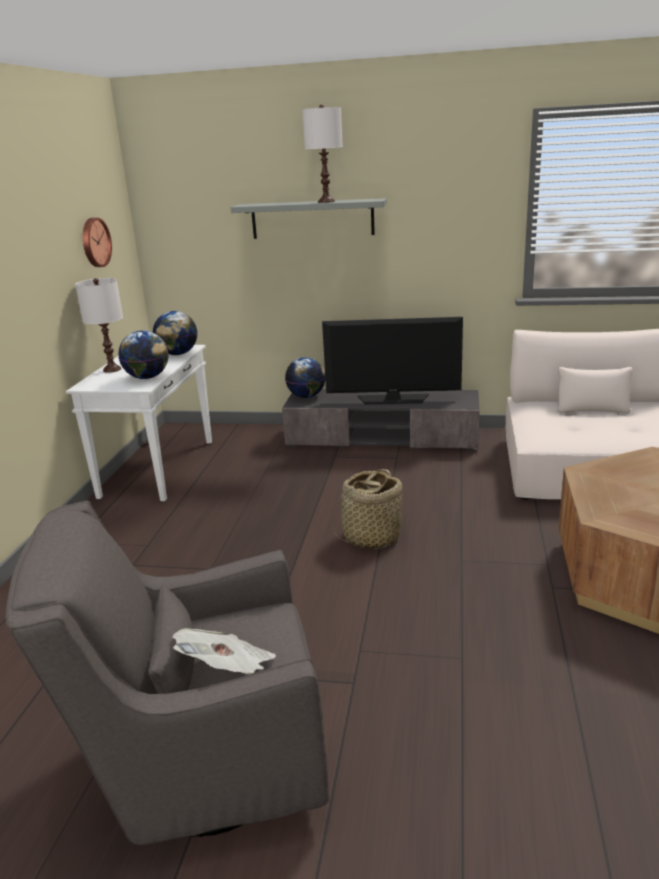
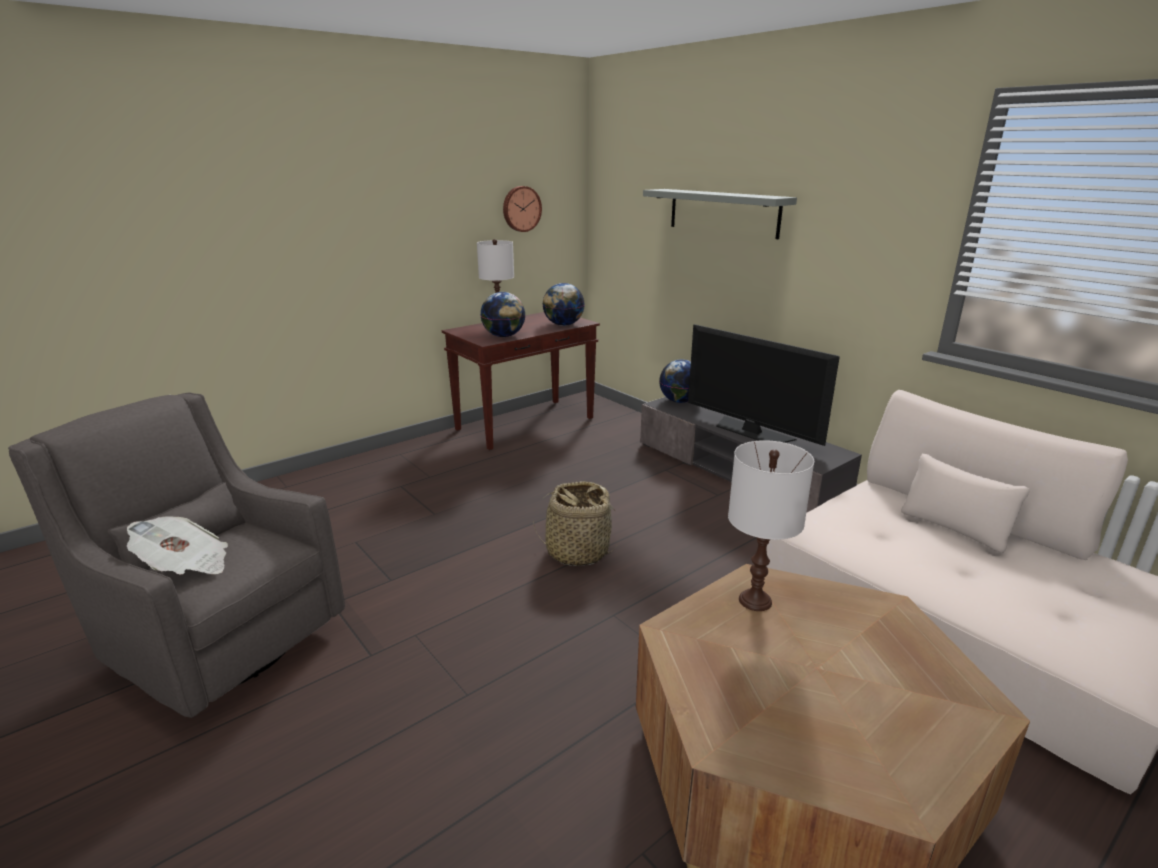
camera: 40 degrees right, 0 degrees up
(158, 468) = (526, 424): white console table -> brown console table
(326, 201) = (729, 194): white table lamp -> white table lamp (755, 601)

